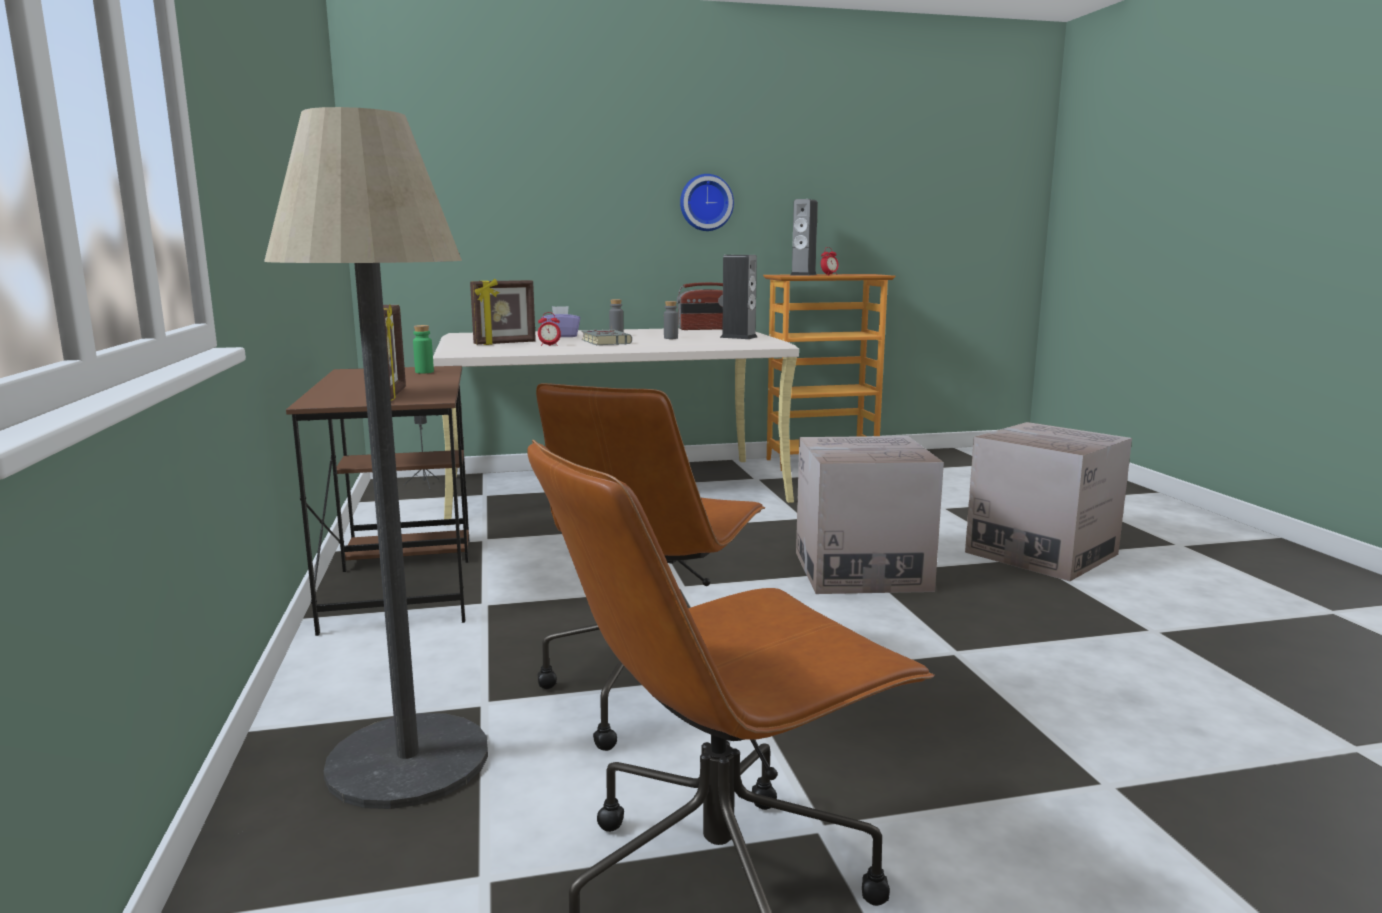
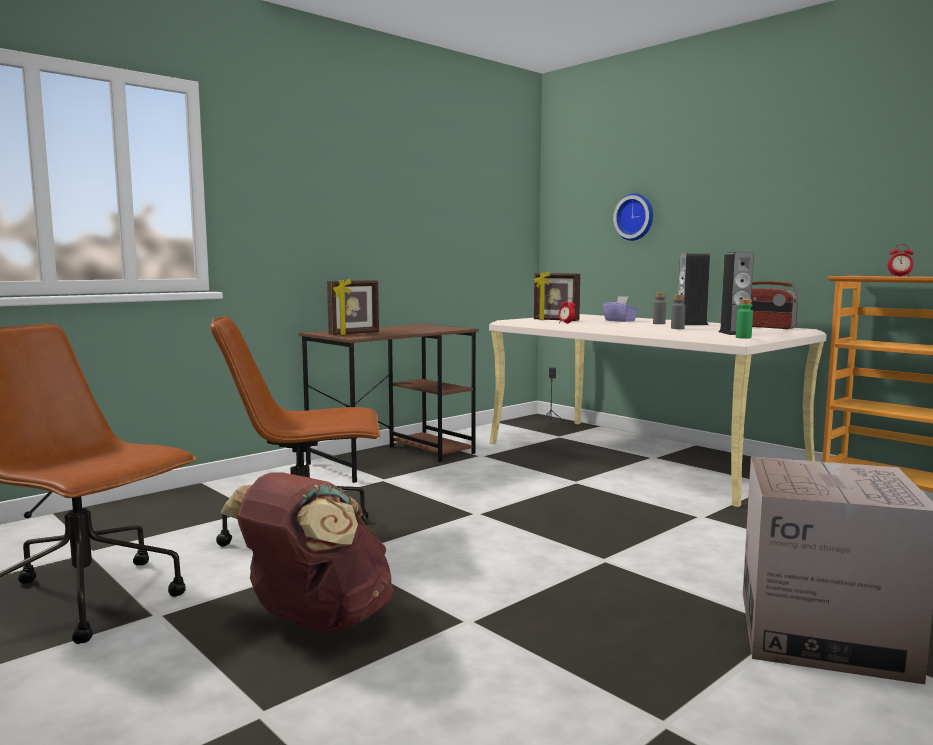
camera: 60 degrees right, 5 degrees down
(409, 760) = (189, 513): floor lamp -> none
(424, 372) = (439, 329): green bottle -> green bottle (743, 337)
(605, 342) = (615, 325): grey book -> none
(705, 202) = (795, 203): wall clock -> wall clock (635, 217)
(803, 275) = (881, 276): speaker -> speaker (691, 324)
(861, 571) = (605, 559): cardboard box -> none
(911, 723) = (316, 621): none -> brown backpack

